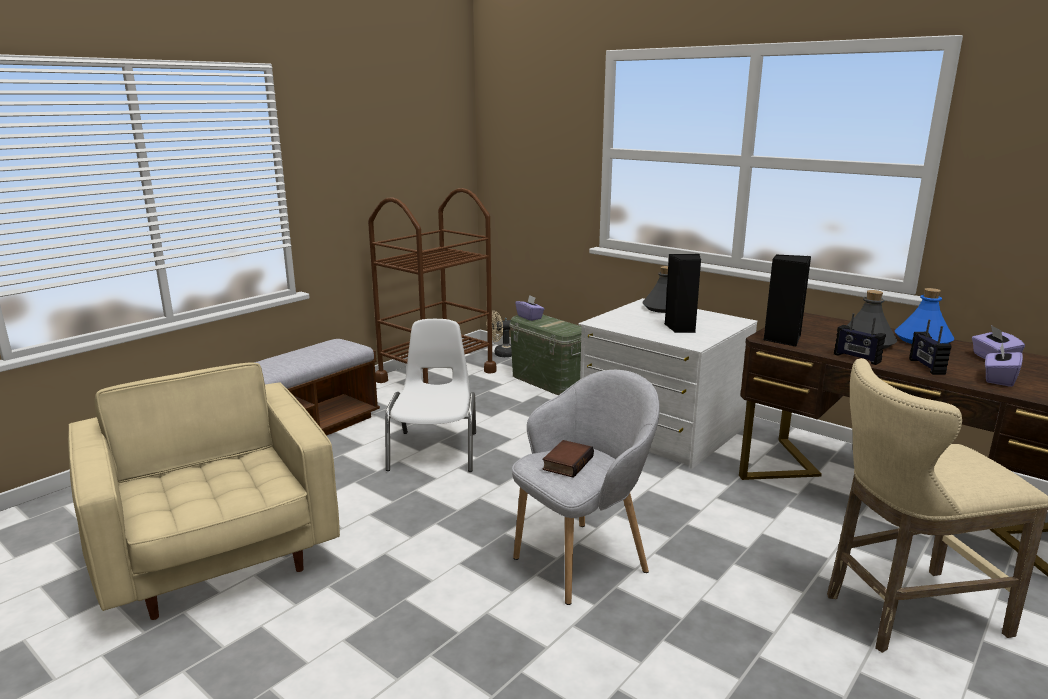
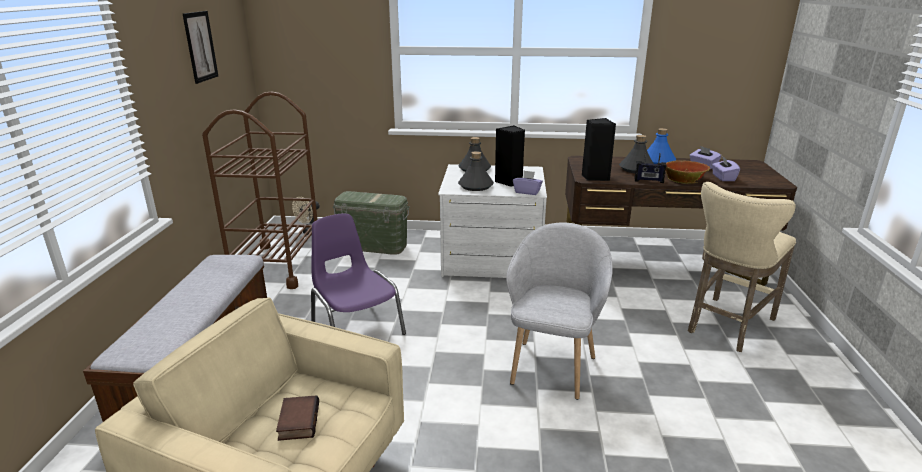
camera: 35 degrees left, 5 degrees up
(394, 135) = (200, 46): none -> picture
(435, 450) = (356, 327): white chair -> purple chair
(530, 317) = (350, 196): purple tissue box -> purple tissue box (527, 192)
(566, 463) = (549, 300): book -> book (297, 421)
(632, 324) = (475, 186): none -> grey bottle
(926, 366) = (685, 178): radio -> bowl

